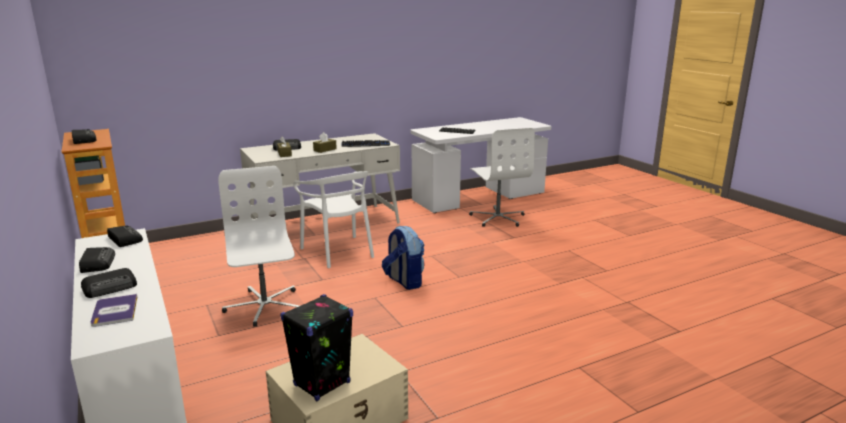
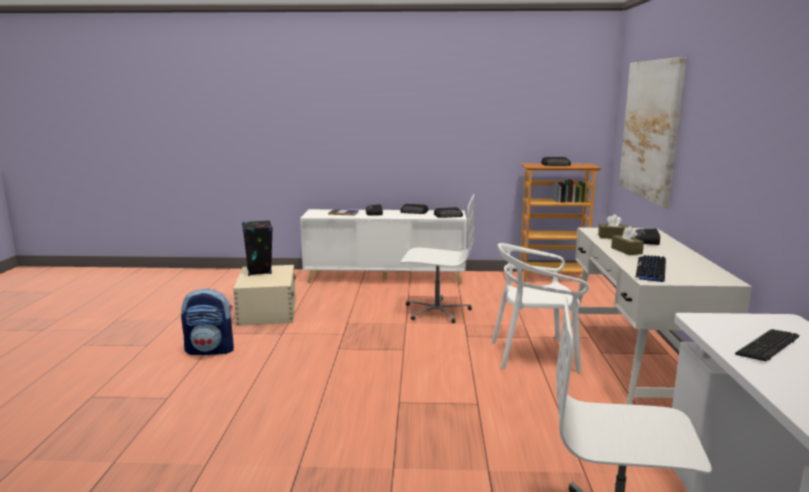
camera: 120 degrees right, 5 degrees down
(179, 73) = (650, 129): none -> picture
(404, 281) = (422, 369): backpack -> backpack (211, 350)

